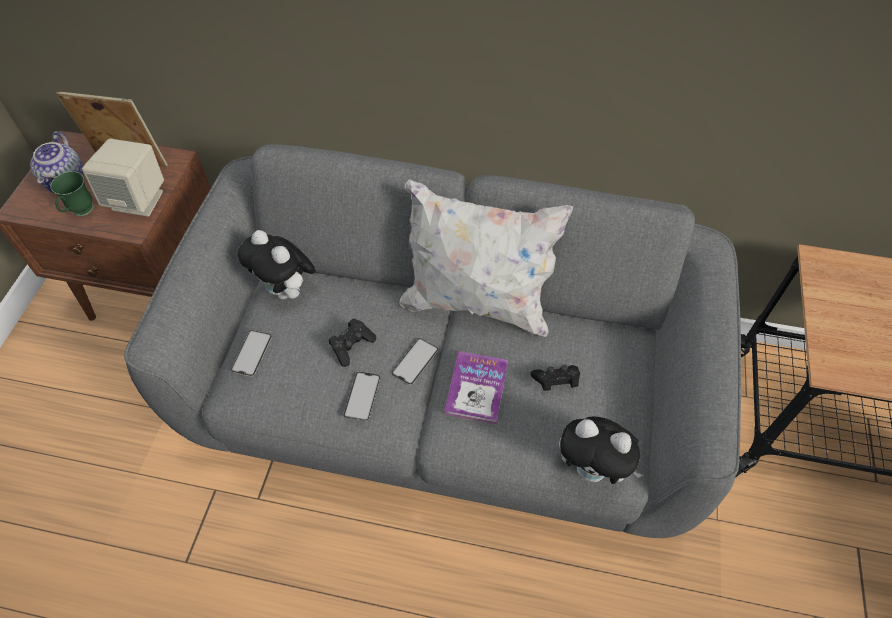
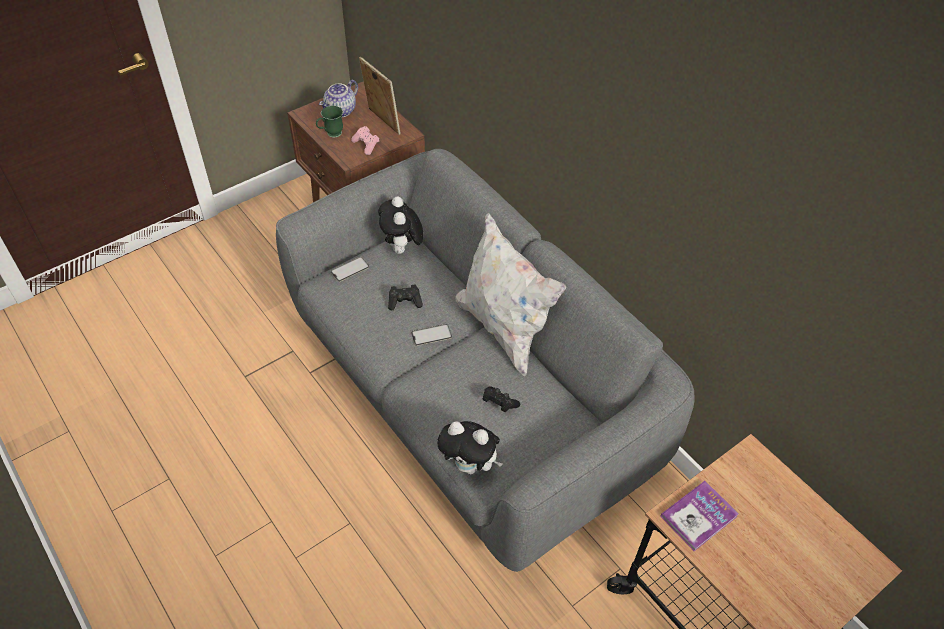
camera: 40 degrees right, 5 degrees down
(138, 200) = (366, 145): beige speaker -> pink game controller
(362, 396) = (383, 332): phone -> none
(476, 388) = (449, 373): book -> book (698, 516)
(592, 469) = (470, 465): plush toy -> plush toy turned 45 degrees counterclockwise

